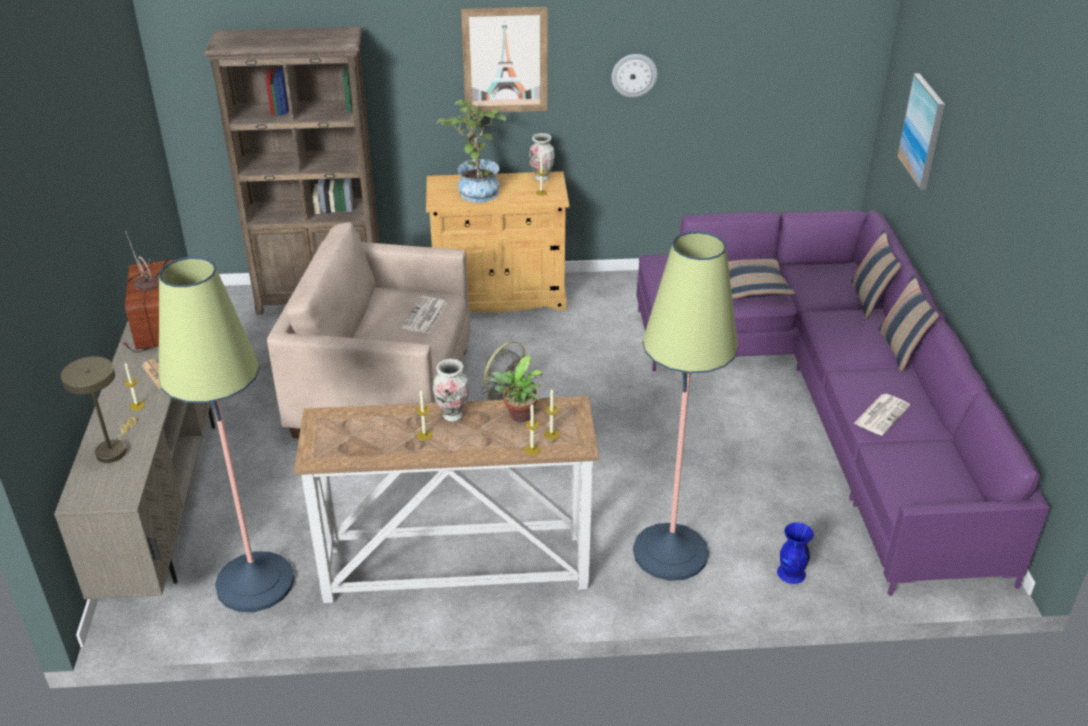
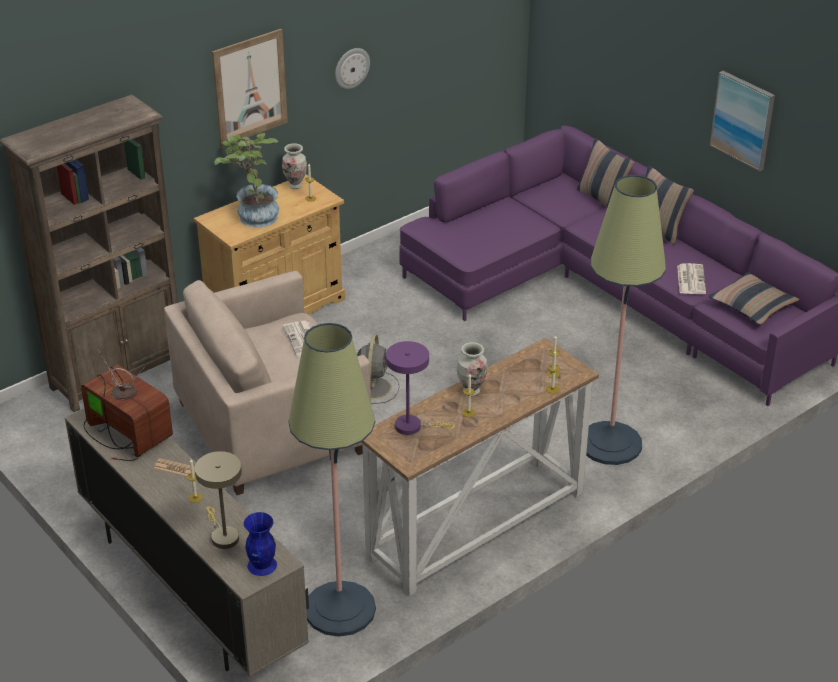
camera: 35 degrees left, 0 degrees up
(359, 424) = (413, 426): none -> purple table lamp
(518, 417) = (517, 372): potted plant -> none
(752, 286) = (512, 220): pillow -> pillow (752, 306)
(791, 573) = (698, 420): blue vase -> blue vase (262, 565)
(922, 131) = (602, 50): picture -> picture (743, 120)

